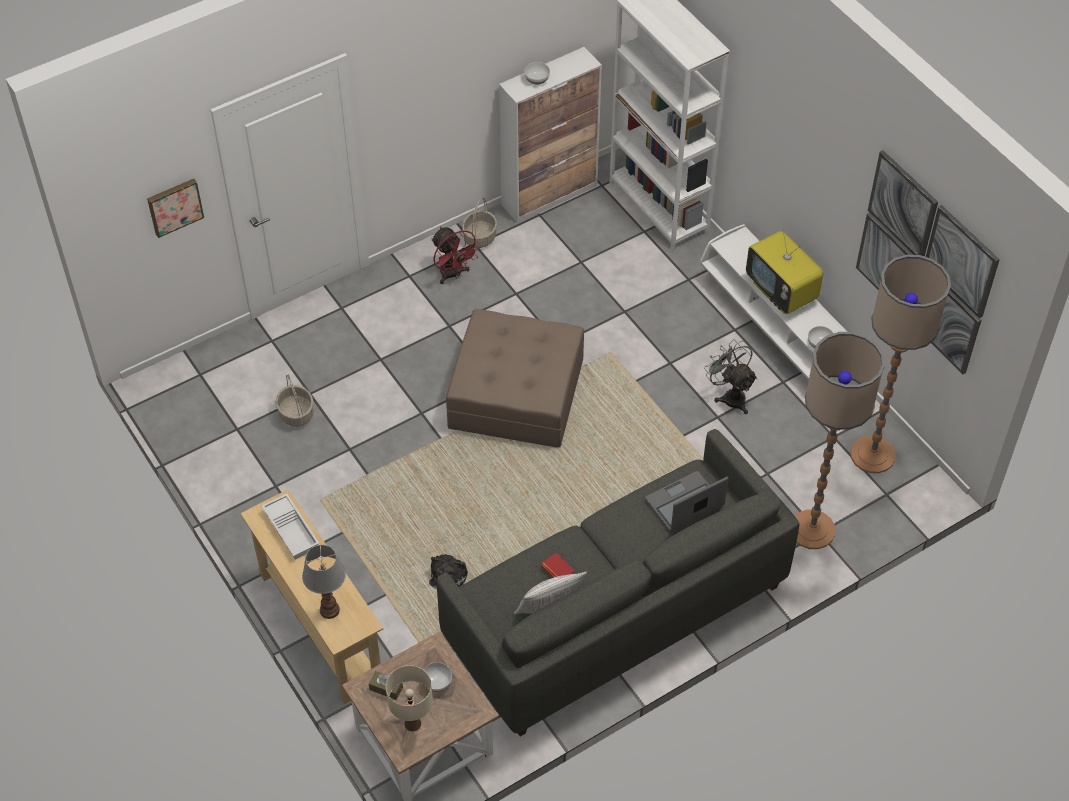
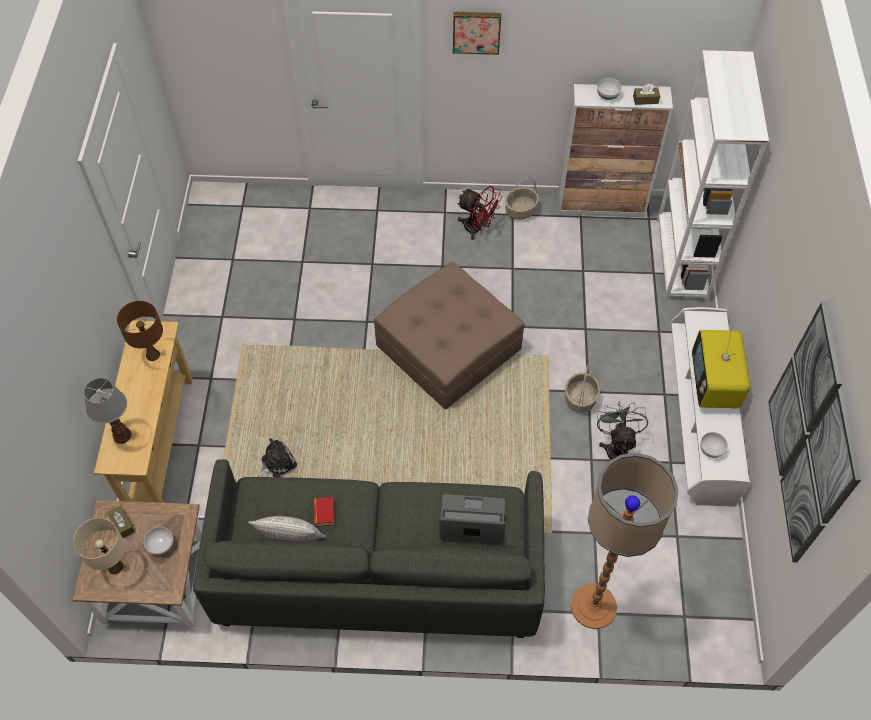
camera: 35 degrees right, 5 degrees up
(174, 206) = (240, 56): picture -> picture (476, 31)
(292, 529) = (153, 355): white tray -> brown table lamp
(296, 414) = (280, 271): basket -> basket (580, 399)
(453, 275) = (477, 228): red fan -> red fan turned 60 degrees counterclockwise
(573, 68) = (645, 100): none -> brown tissue box
(872, 455) = (699, 573): floor lamp -> none

